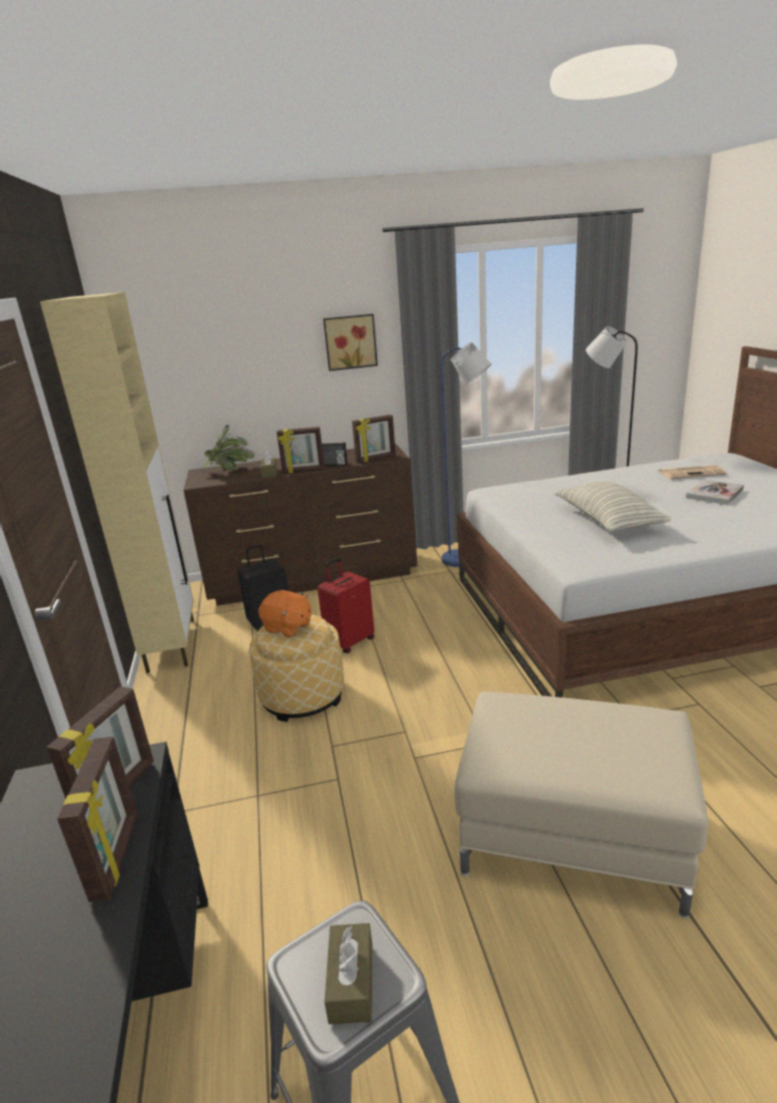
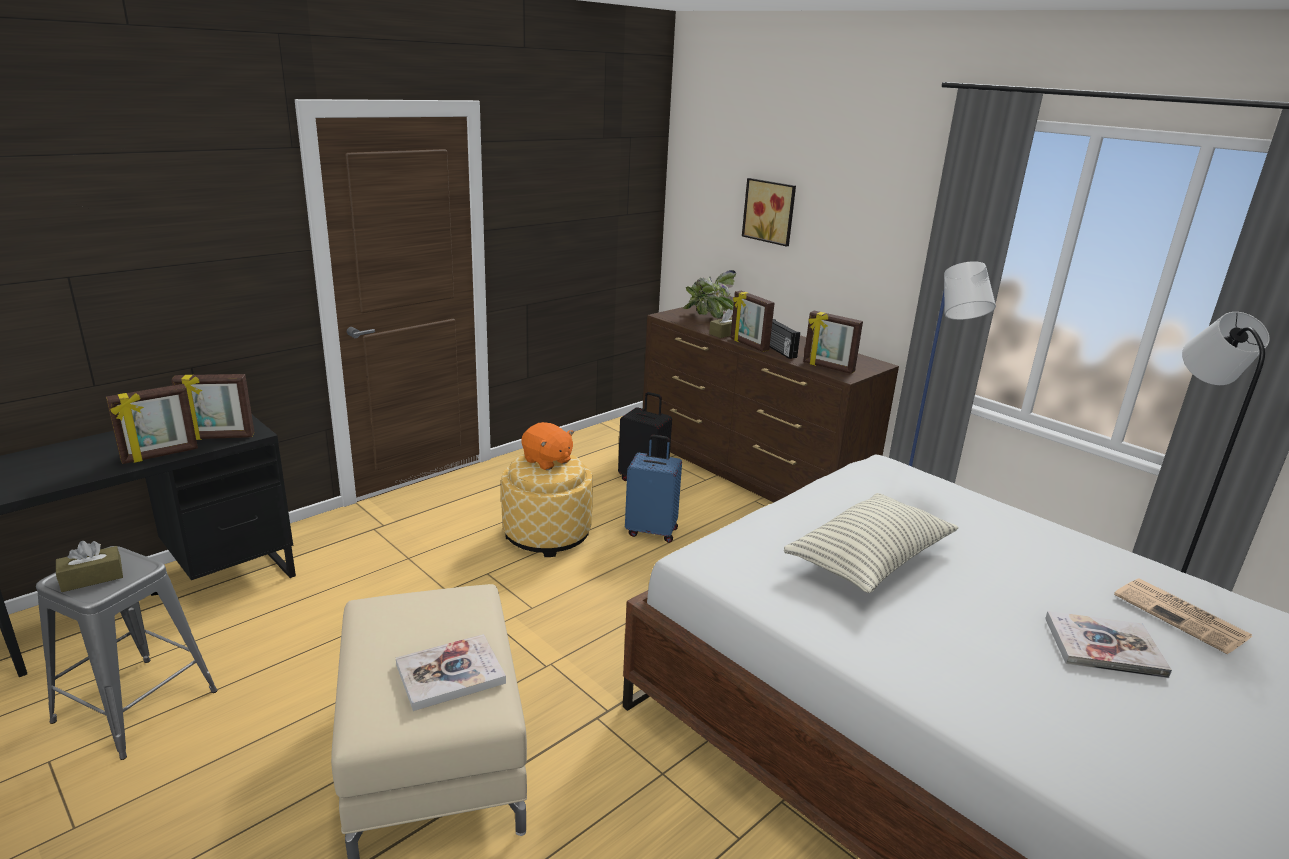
camera: 55 degrees right, 0 degrees up
(172, 644) = (574, 446): beige cabinet -> none
(288, 628) = (547, 461): orange plush toy -> orange plush toy turned 45 degrees counterclockwise
(350, 342) = (882, 219): picture -> picture (770, 211)
(350, 642) = (652, 531): red suitcase -> blue suitcase
(619, 729) = (450, 674): none -> book

